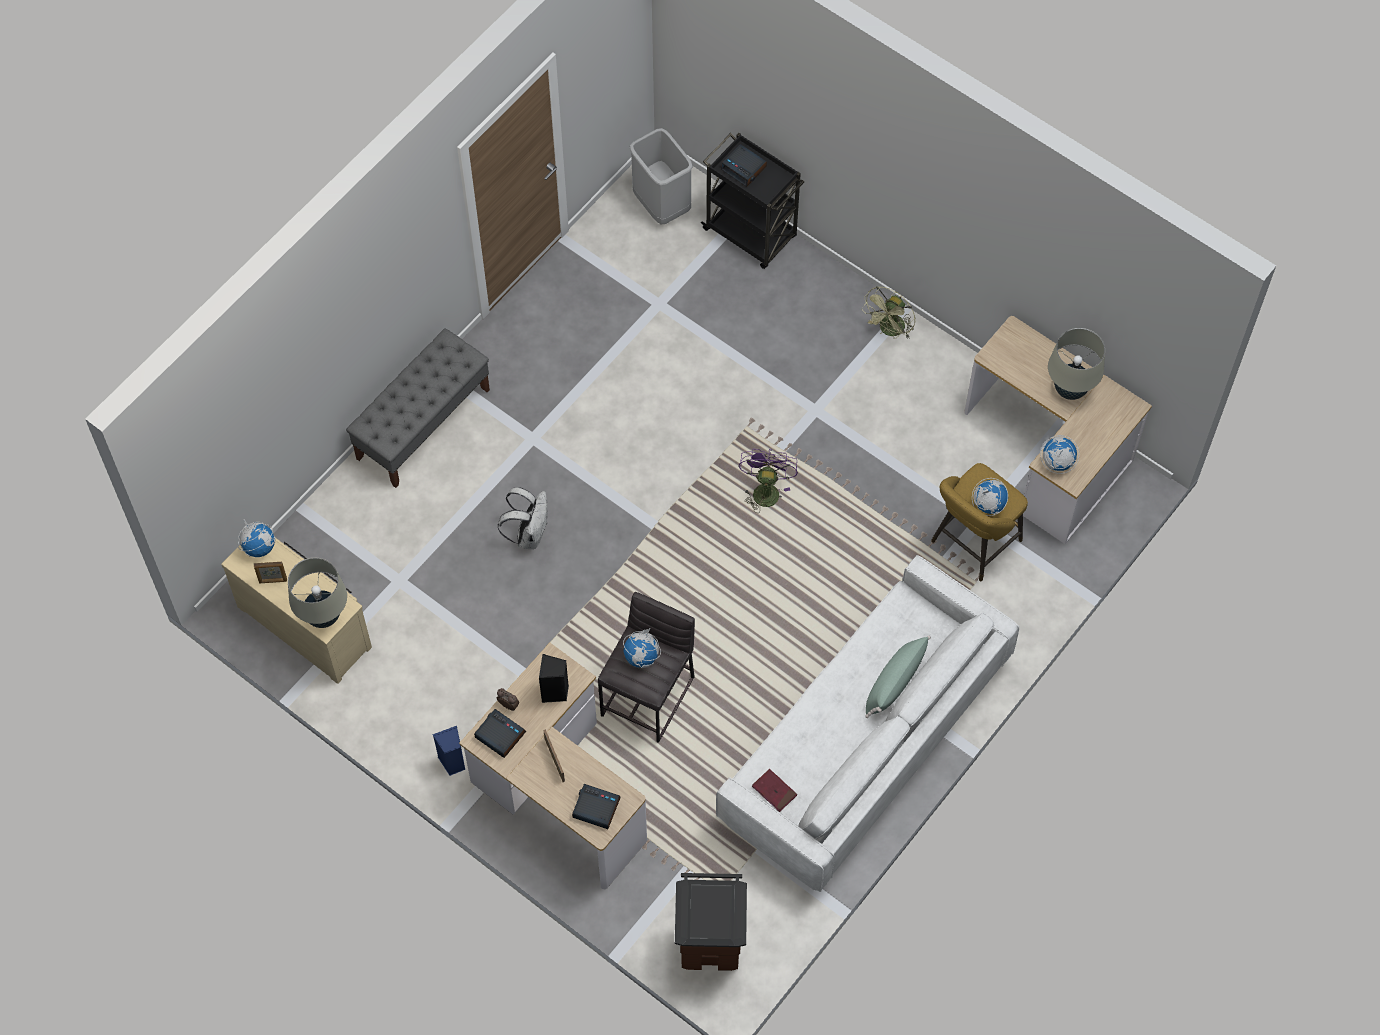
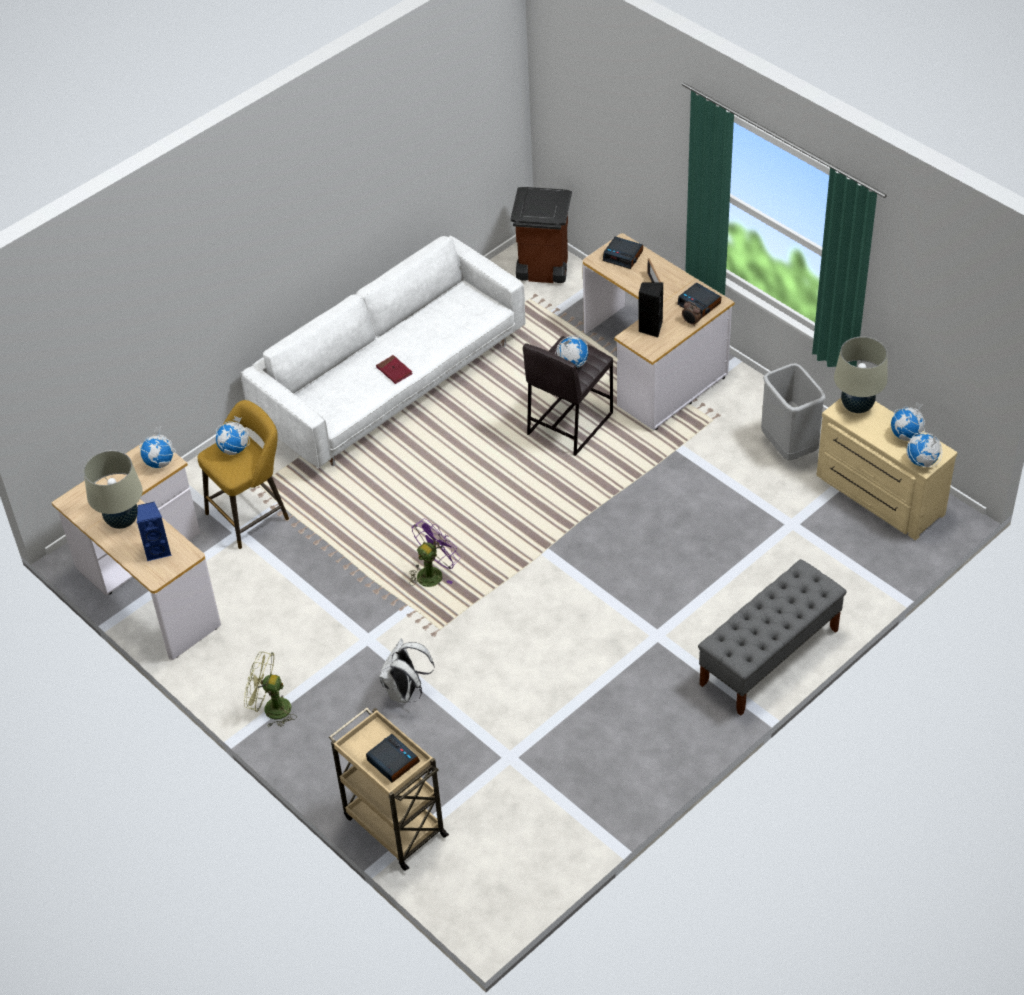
camera: 170 degrees left, 15 degrees down
(273, 581) = (906, 435): picture frame -> globe
(453, 762) = (743, 390): blue speaker -> blue speaker (158, 550)
(529, 534) = (666, 552): white backpack -> white backpack (406, 692)
(661, 206) = (490, 867): grey trash can -> grey trash can (789, 447)
(751, 234) = (393, 825): black cart -> beige cart
(765, 489) = (433, 573): purple fan -> purple fan turned 150 degrees counterclockwise
(774, 791) = (475, 303): red book -> red book (394, 371)
(889, 330) = (271, 709): green fan -> green fan turned 120 degrees counterclockwise
(894, 683) = (357, 365): green pillow -> none

